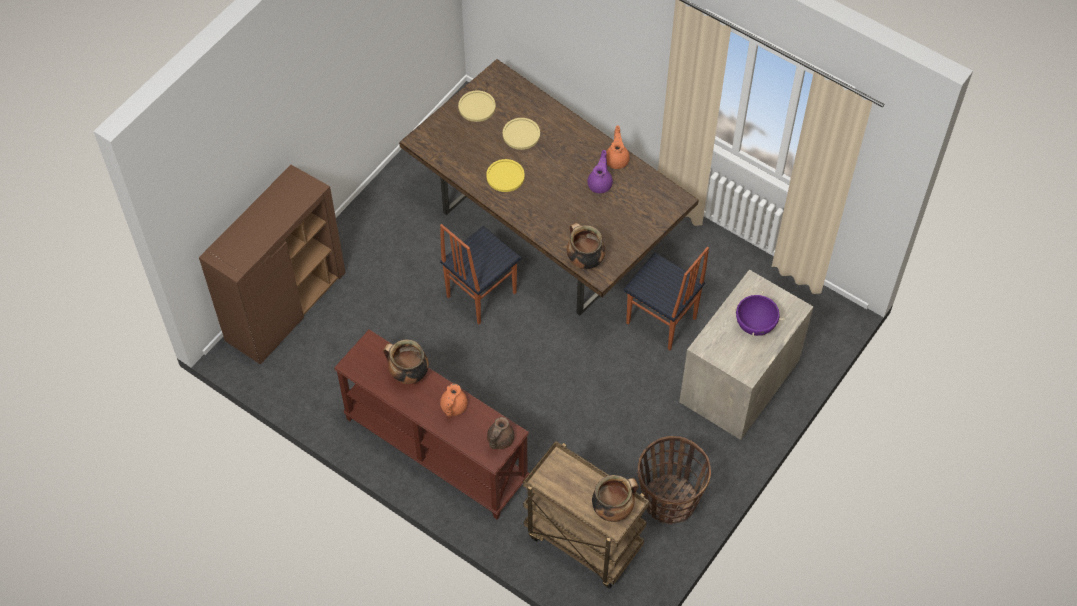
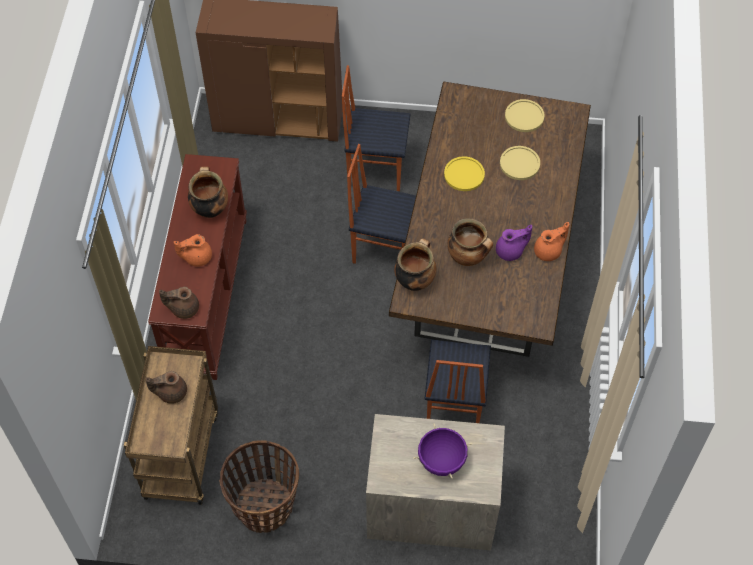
camera: 60 degrees right, 0 degrees up
(394, 260) = (375, 169): none -> chair
(575, 486) = (171, 392): none -> brown teapot
(613, 509) = (164, 434): cooking pot -> cooking pot (468, 257)

